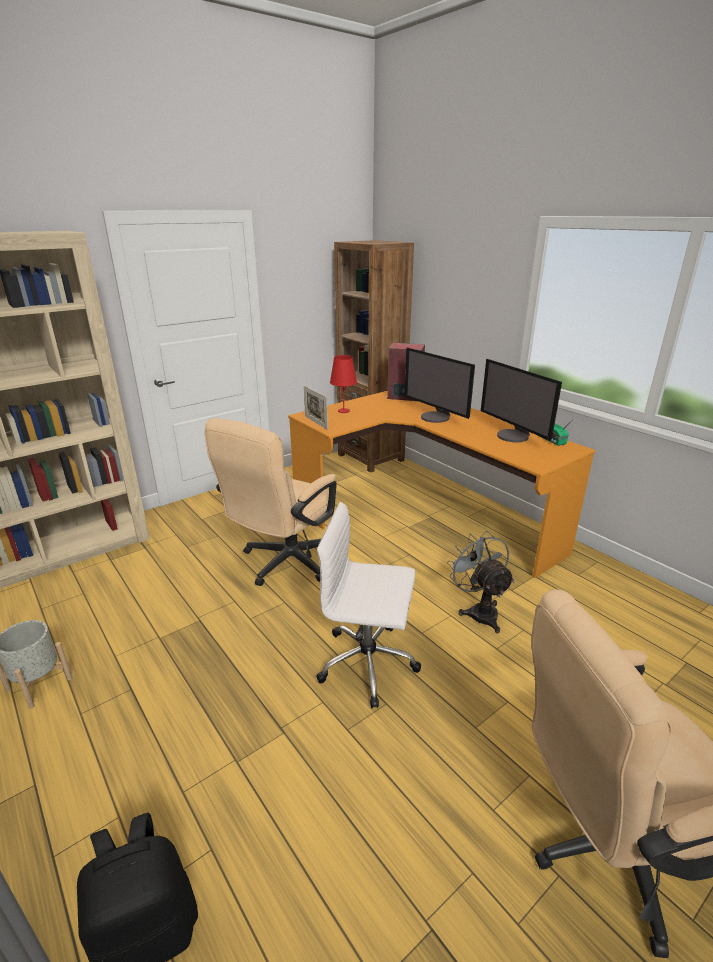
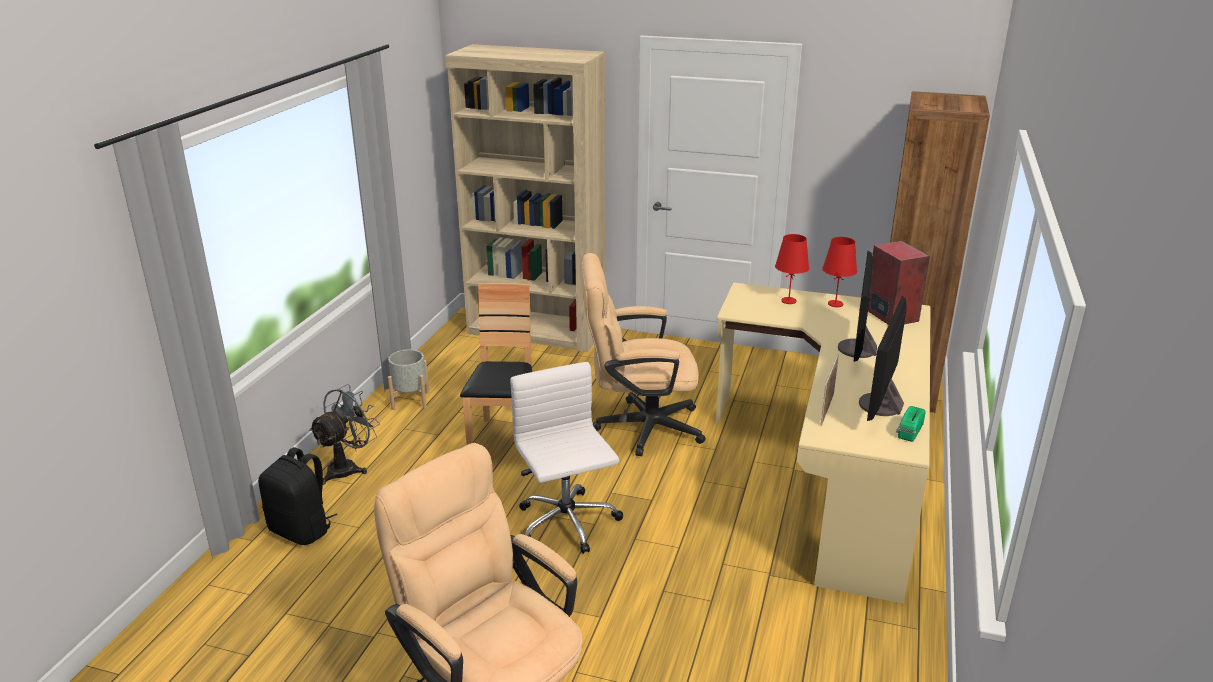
camera: 55 degrees right, 0 degrees up
(209, 646) = (505, 442): none -> brown chair
(316, 422) = (736, 300): picture frame -> picture frame (827, 409)
(368, 402) = (835, 304): none -> red table lamp
(424, 516) = (830, 472): orange desk -> beige desk
(479, 611) = (706, 563): grey fan -> grey fan (348, 467)

